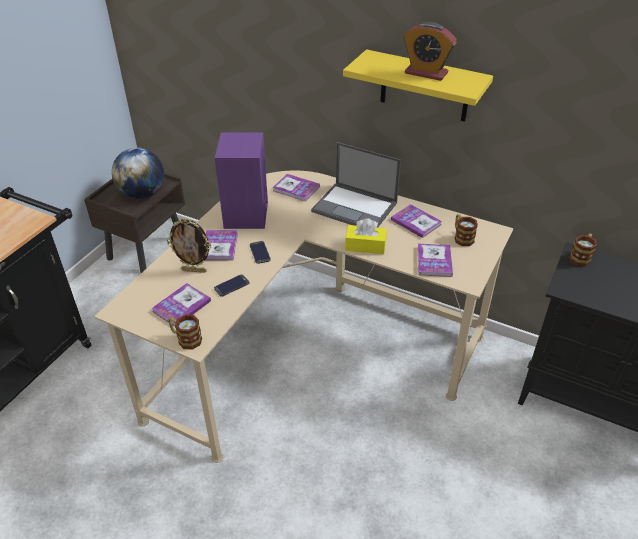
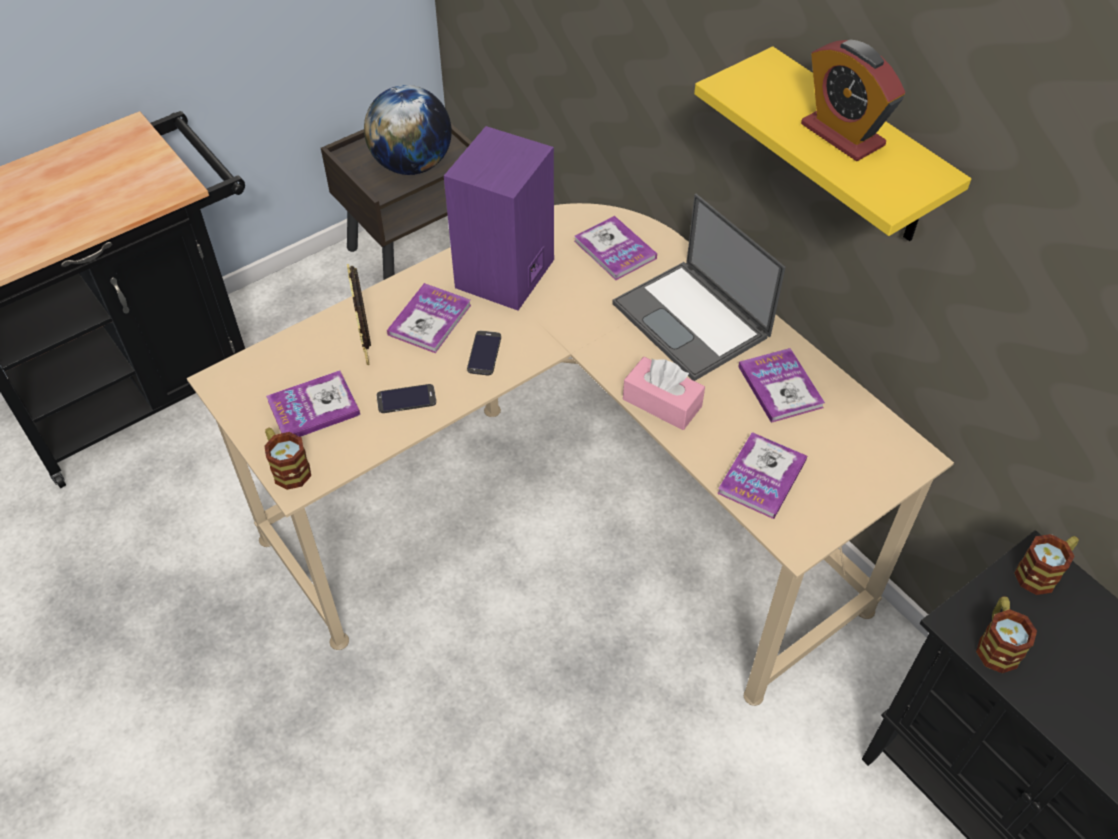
camera: 25 degrees right, 10 degrees up
(194, 270) = (367, 350): picture frame -> picture frame turned 45 degrees clockwise
(365, 246) = (662, 403): yellow tissue box -> pink tissue box
(462, 237) = (843, 447): mug -> mug (996, 644)

